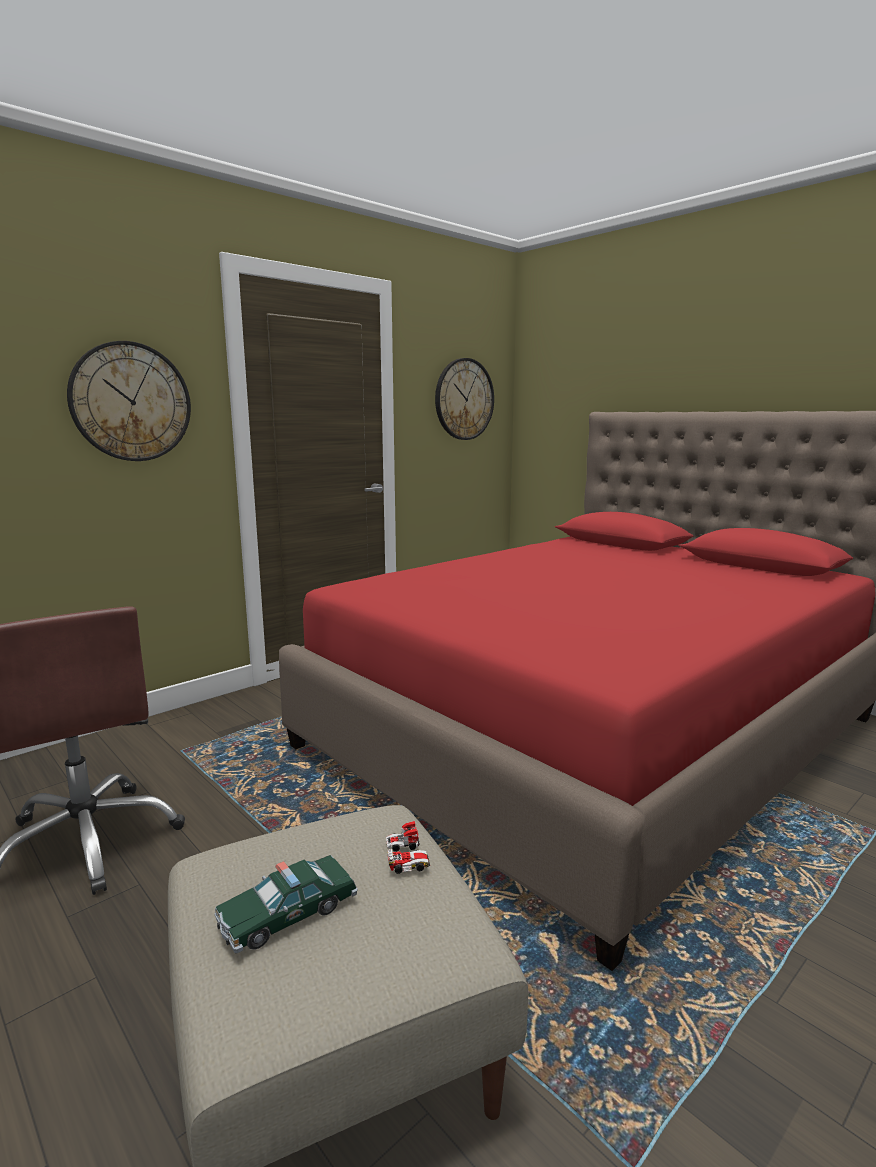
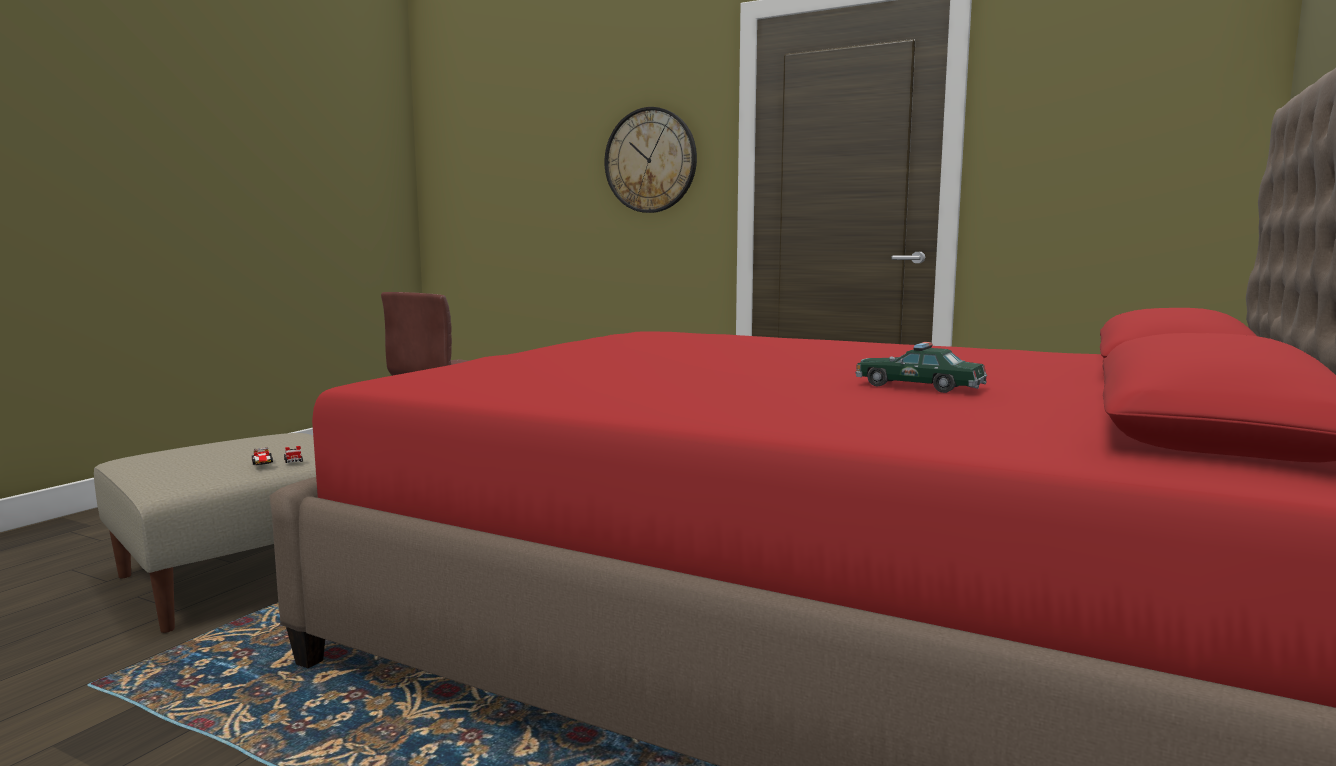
camera: 70 degrees right, 5 degrees down
(288, 914) = (222, 449): toy car -> toy car (918, 386)
(464, 399) = (1126, 122): wall clock -> none

